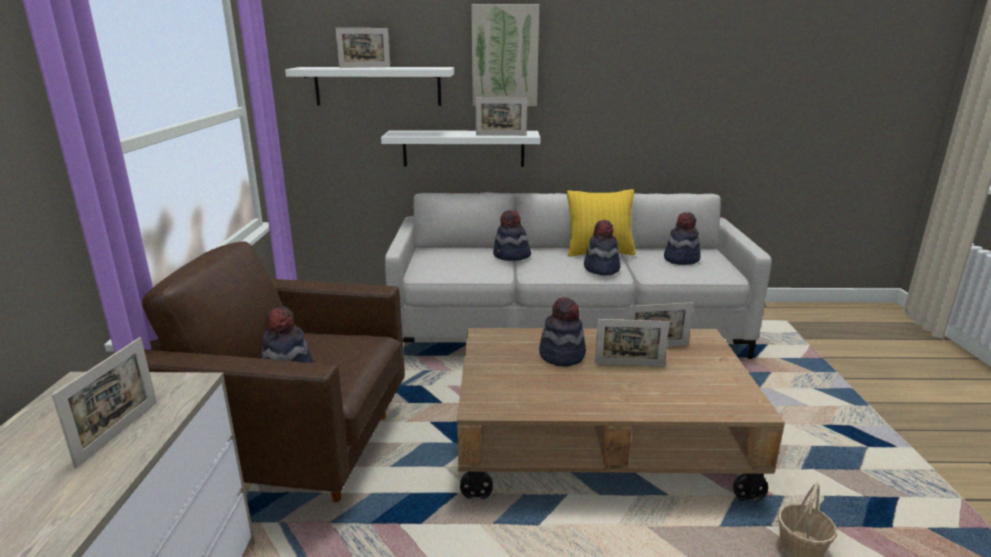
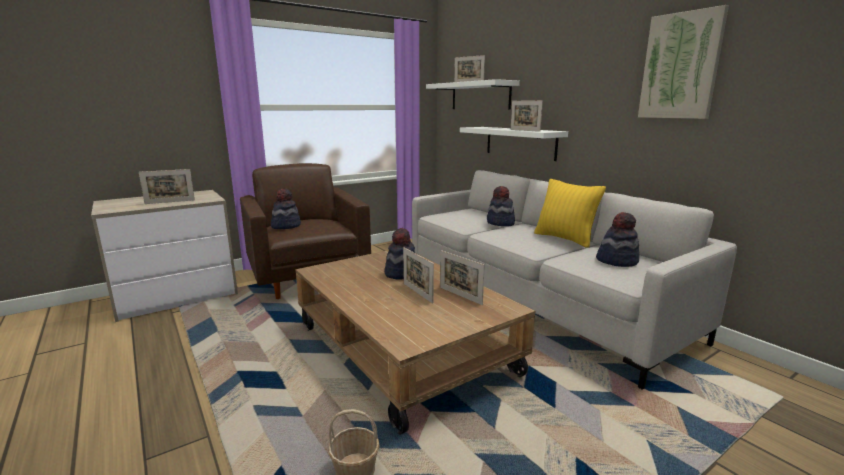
camera: 55 degrees right, 5 degrees down
(505, 56) = (550, 69): picture -> picture (680, 66)
(601, 269) = (531, 244): hat -> none

